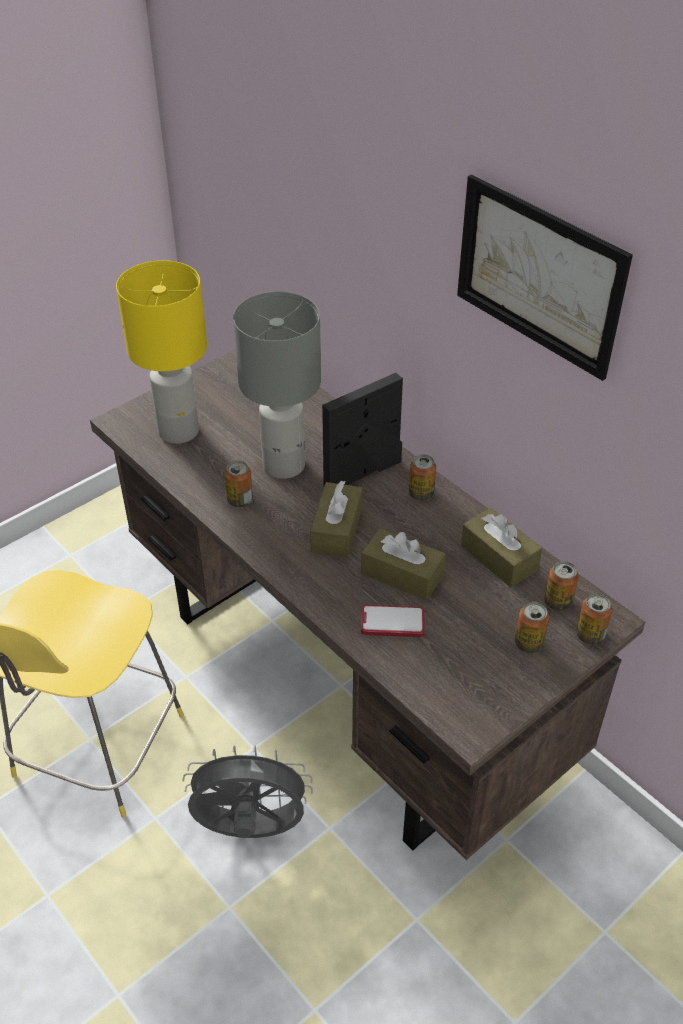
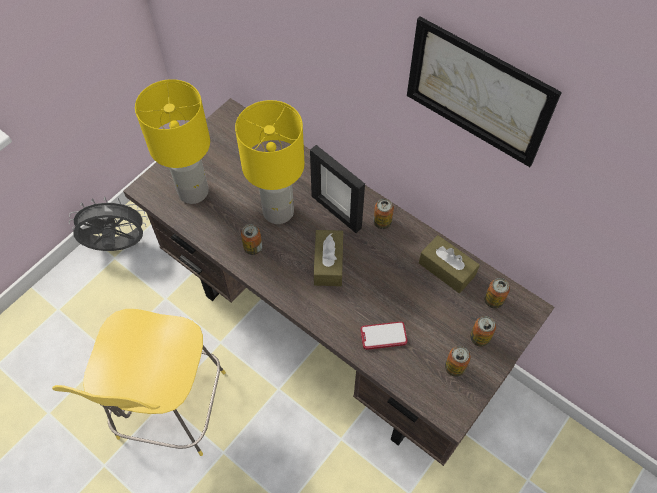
camera: 10 degrees left, 15 degrees up
(250, 831) = (289, 450): grey fan -> grey fan (117, 247)
(285, 465) = (279, 211): grey table lamp -> yellow table lamp
(362, 474) = (337, 211): picture frame -> picture frame turned 90 degrees counterclockwise
(402, 574) = (382, 294): brown tissue box -> none
(590, 635) = (519, 324): can -> can (454, 367)

